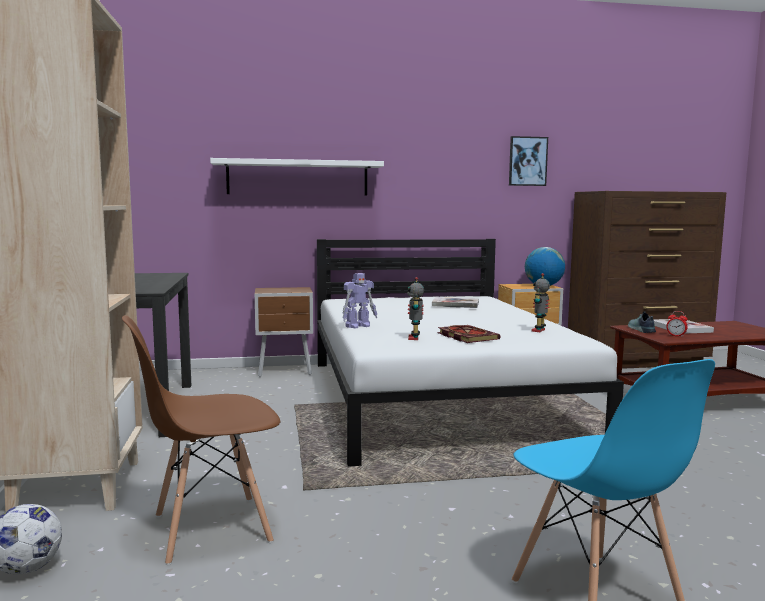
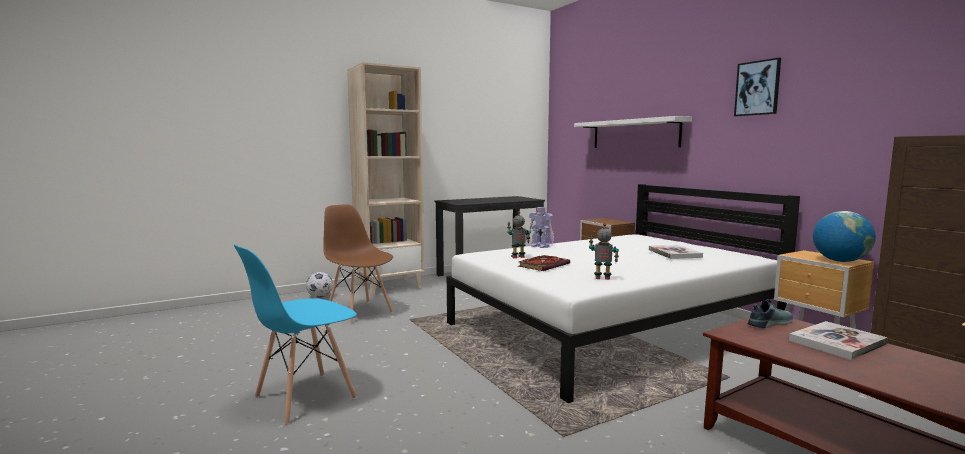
camera: 70 degrees right, 0 degrees up
(527, 161) = (858, 100): picture -> picture (757, 88)
(676, 336) = (765, 338): alarm clock -> none

